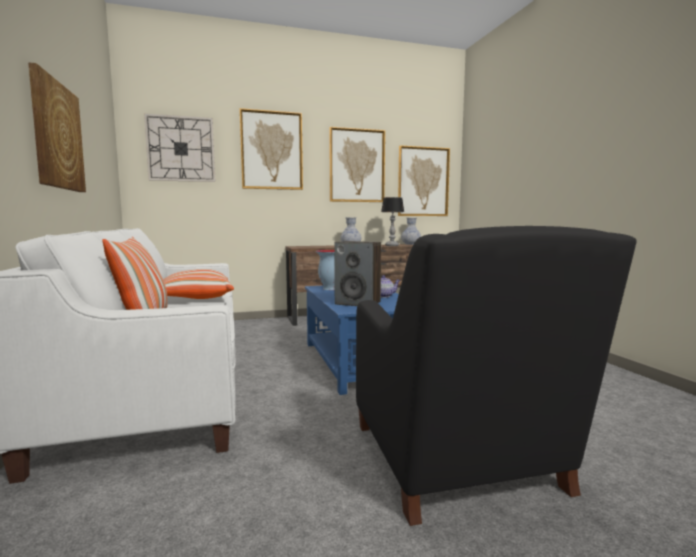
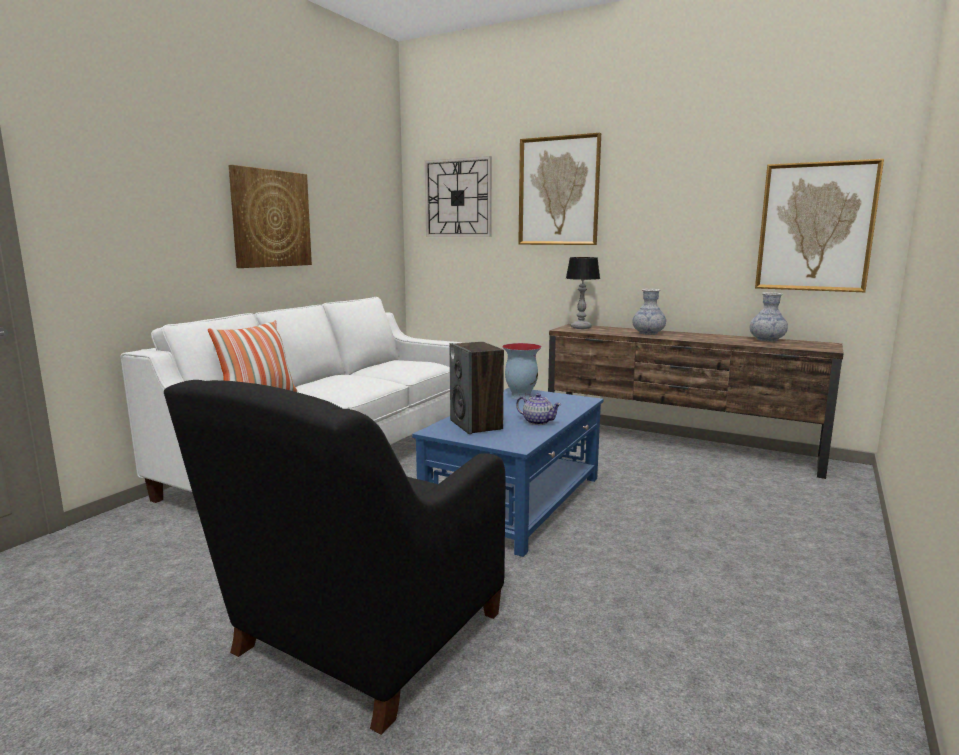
camera: 45 degrees right, 5 degrees up
(195, 298) = (348, 384): pillow -> none
(357, 166) = (685, 205): picture -> none
(392, 245) = (713, 340): table lamp -> table lamp (581, 327)

